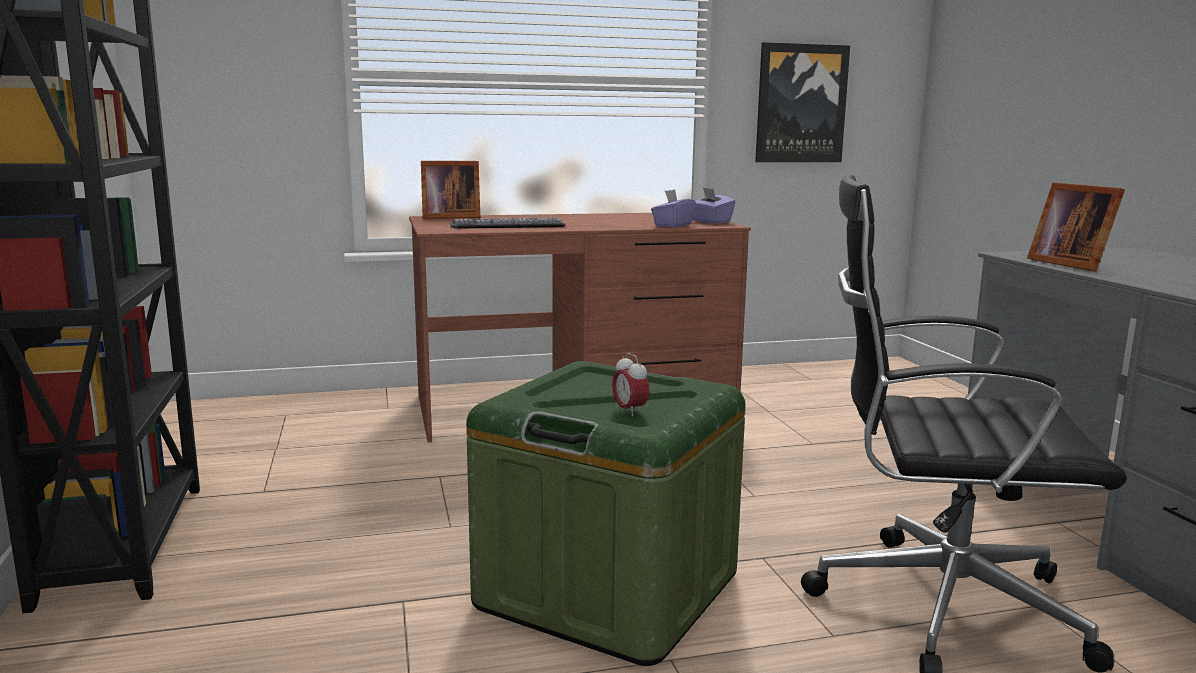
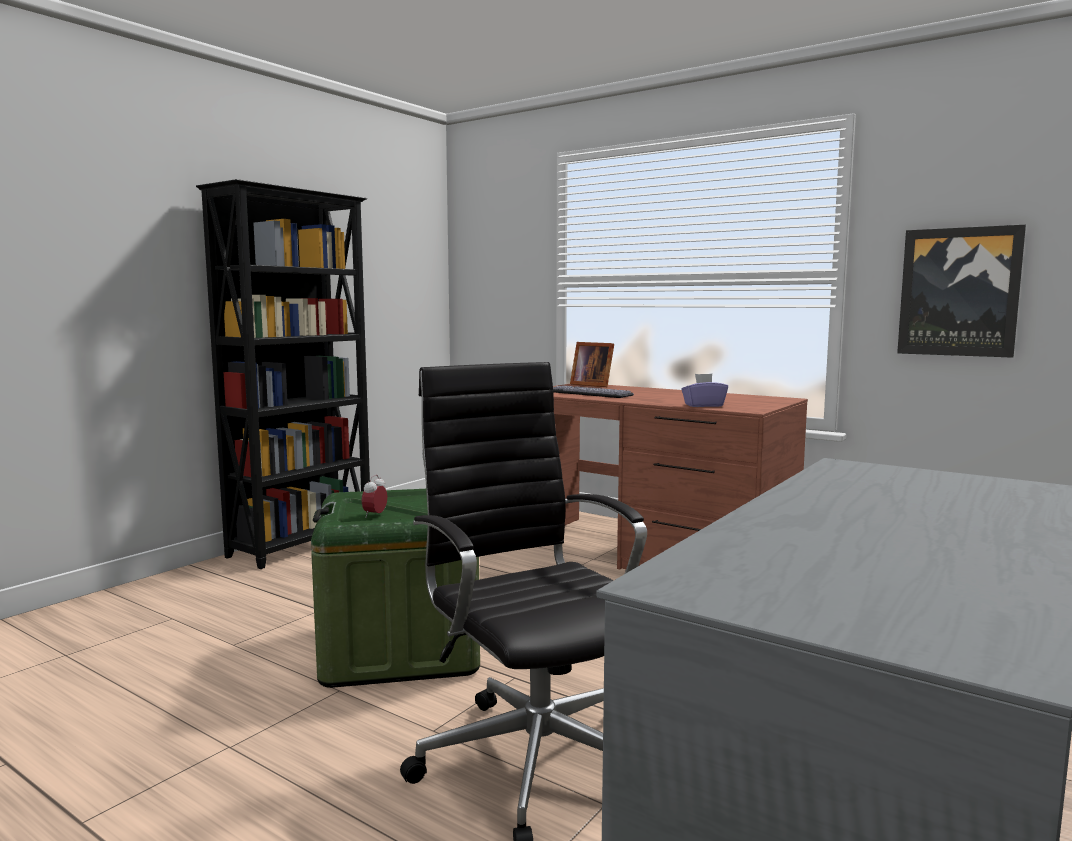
camera: 50 degrees right, 5 degrees down
(710, 222) = (756, 406): purple tissue box -> none
(1070, 264) = (832, 479): picture frame -> none

